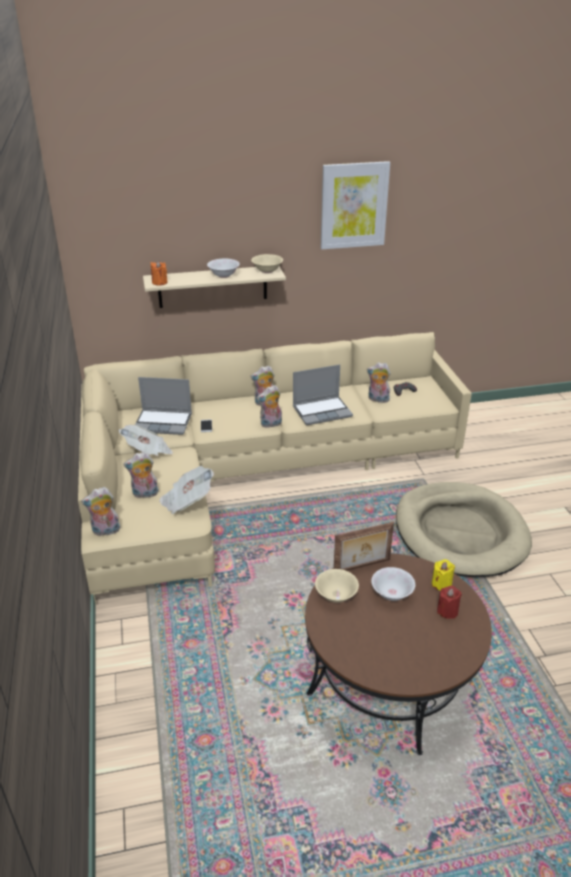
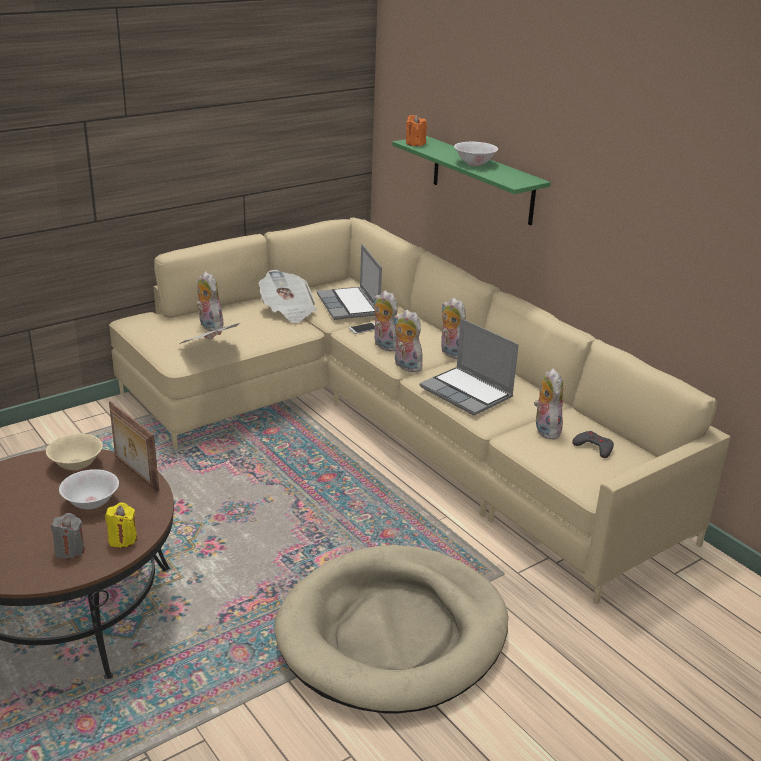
camera: 65 degrees right, 5 degrees down
(105, 531) = (139, 322): plush toy -> plush toy (384, 345)
(212, 286) = (482, 180): beige shelf -> green shelf
(267, 271) = (519, 179): beige bowl -> none
(353, 205) = (652, 126): picture -> none
(447, 611) = (69, 550): red candle -> grey candle

